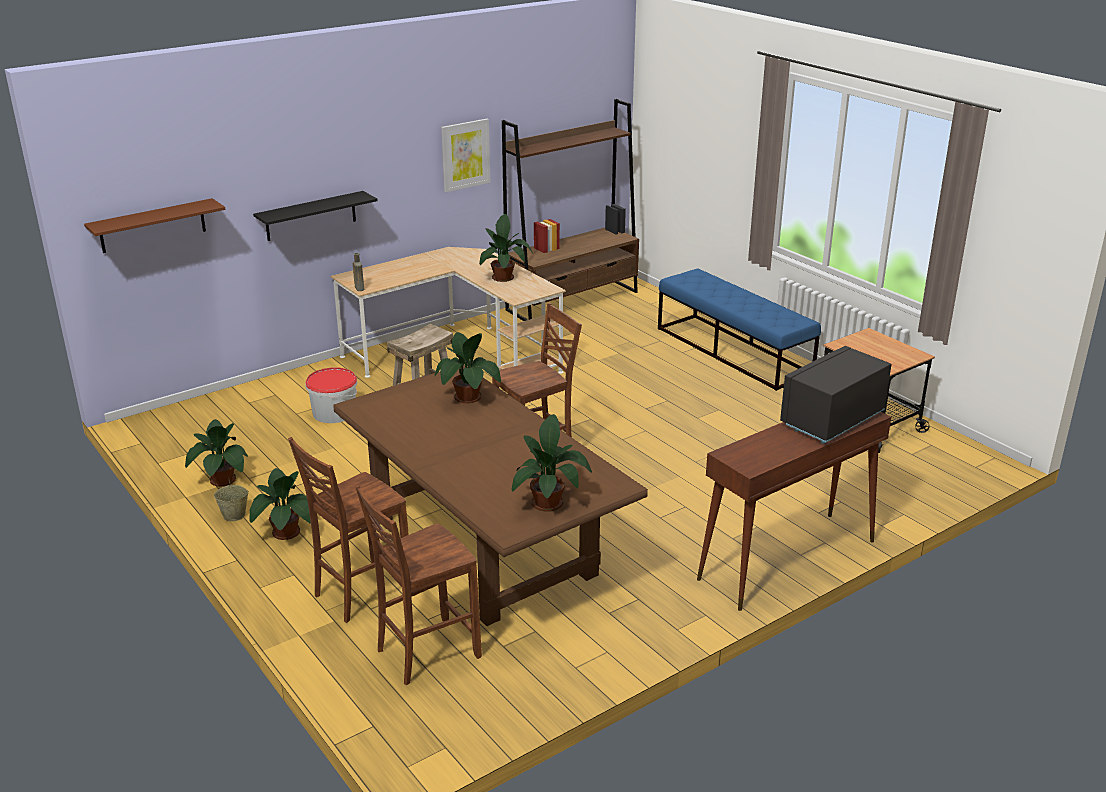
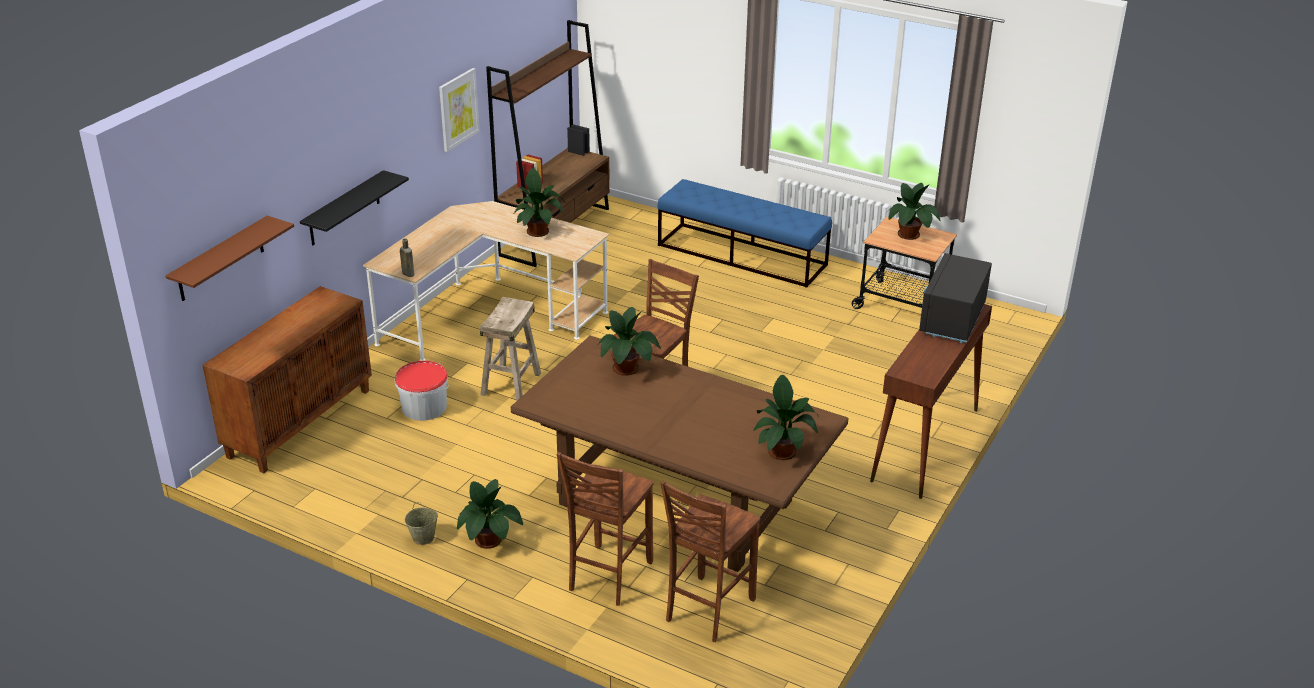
camera: 25 degrees left, 5 degrees up
(222, 481) = (377, 507): potted plant -> potted plant (909, 235)
(225, 401) = (300, 422): none -> brown cabinet

